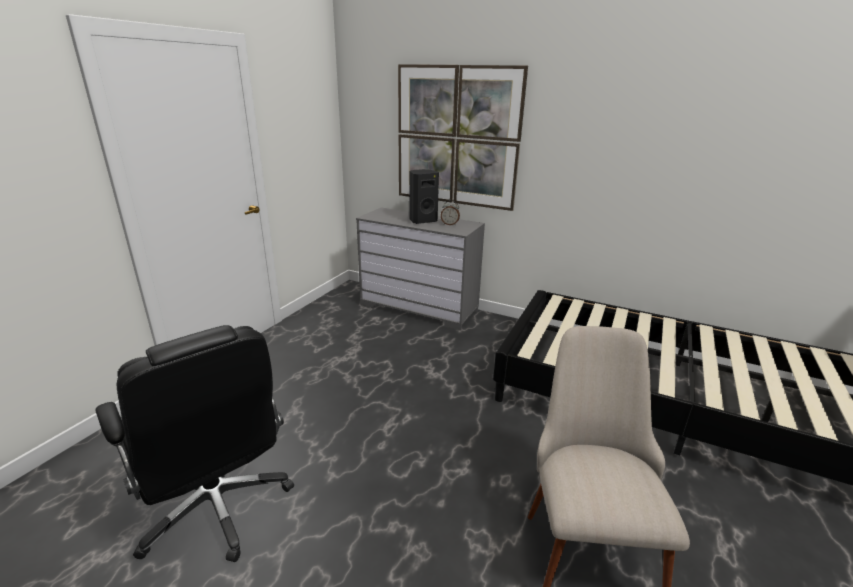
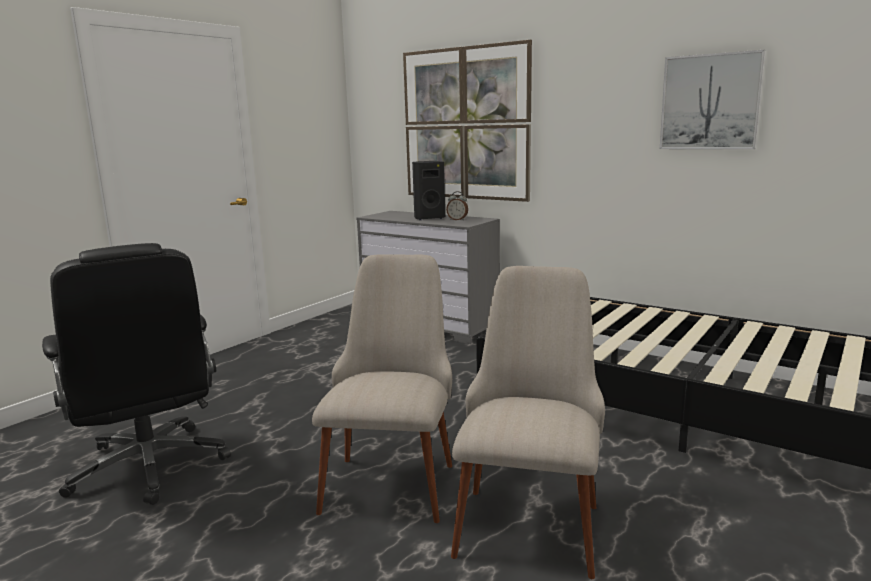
camera: 10 degrees right, 10 degrees down
(451, 499) = (393, 474): none -> beige chair
(690, 140) = (710, 102): none -> picture

